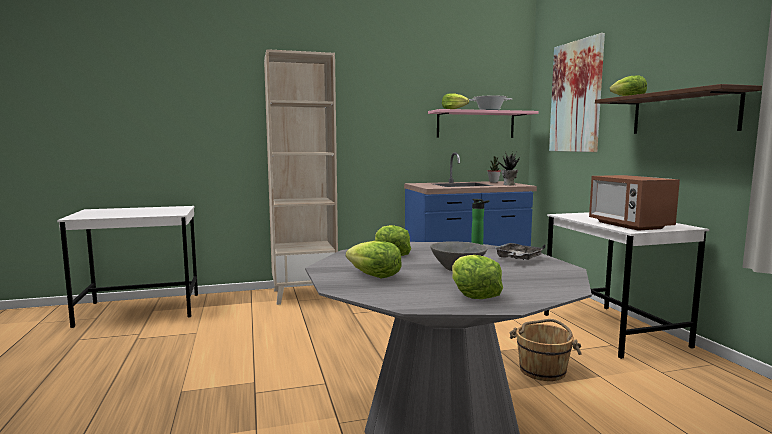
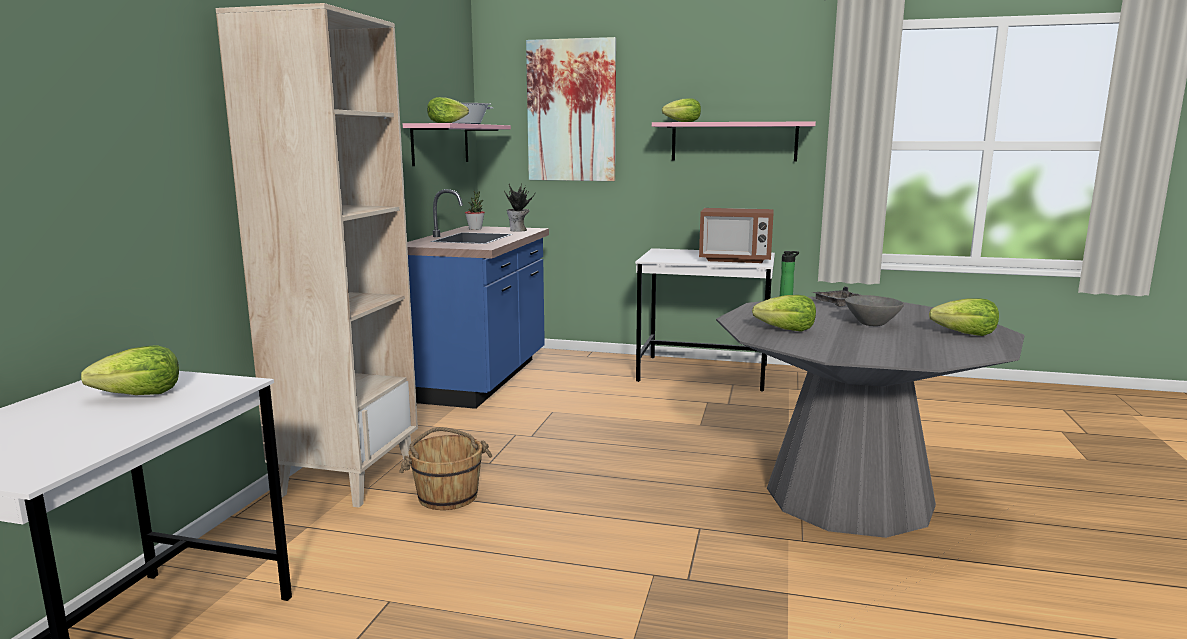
camera: 60 degrees left, 5 degrees up
(374, 276) = (883, 347): lettuce -> lettuce (140, 395)
(543, 370) = (760, 423): brown bucket -> brown bucket (447, 496)
(683, 113) = (734, 141): brown shelf -> pink shelf

